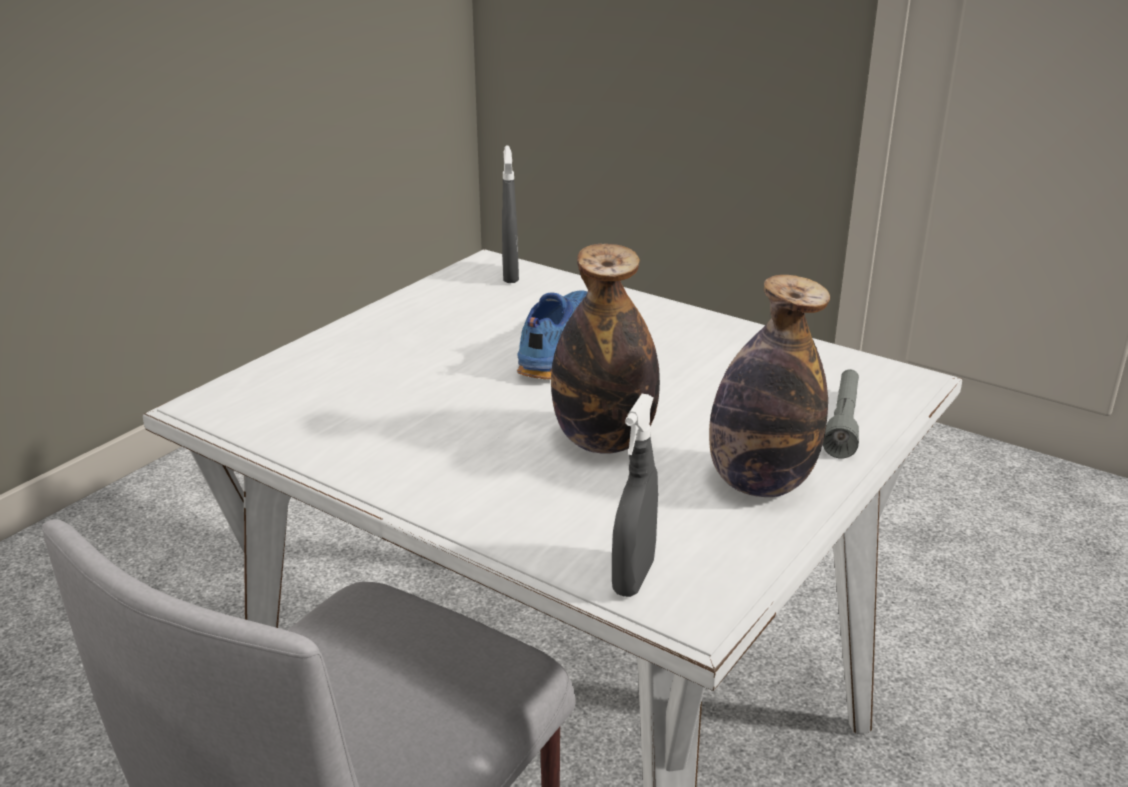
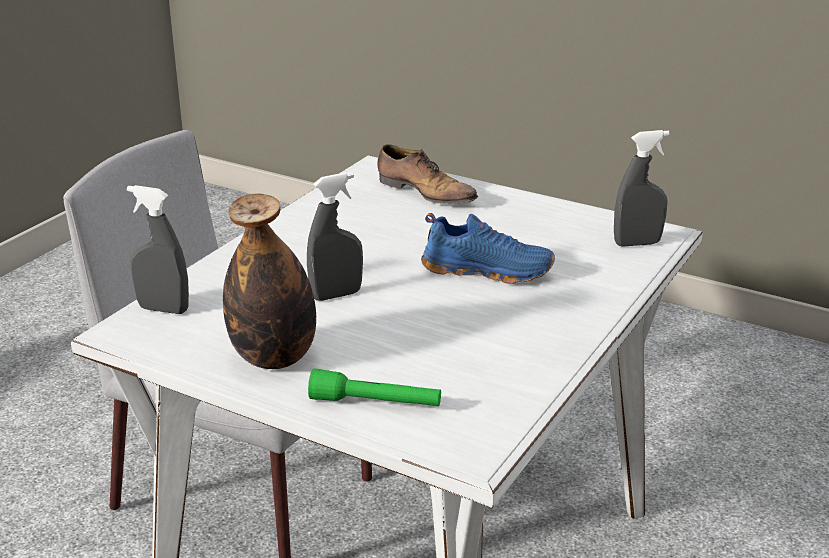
camera: 85 degrees right, 0 degrees up
(320, 373) = (425, 192): none -> shoe
(604, 441) = (336, 295): bottle -> grey spray bottle
(843, 423) = (375, 403): grey flashlight -> green flashlight

